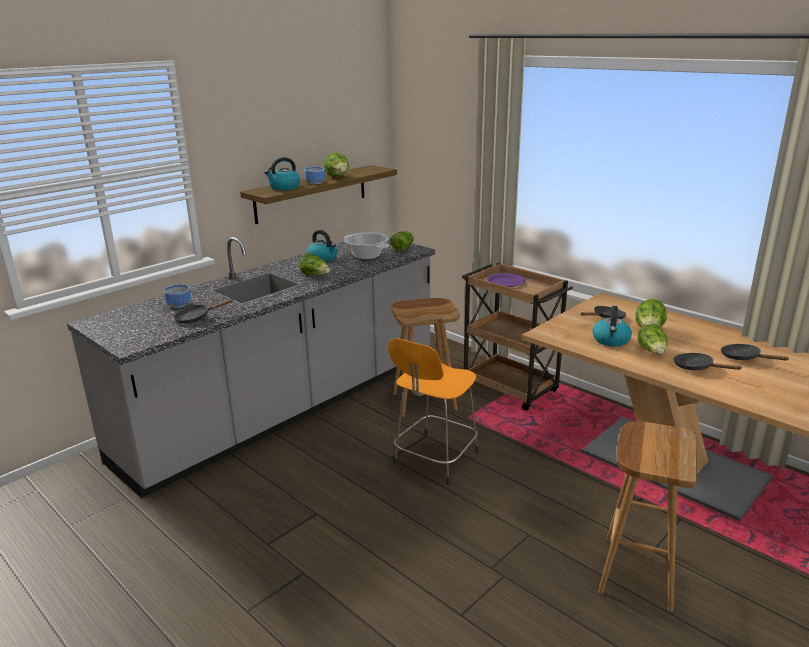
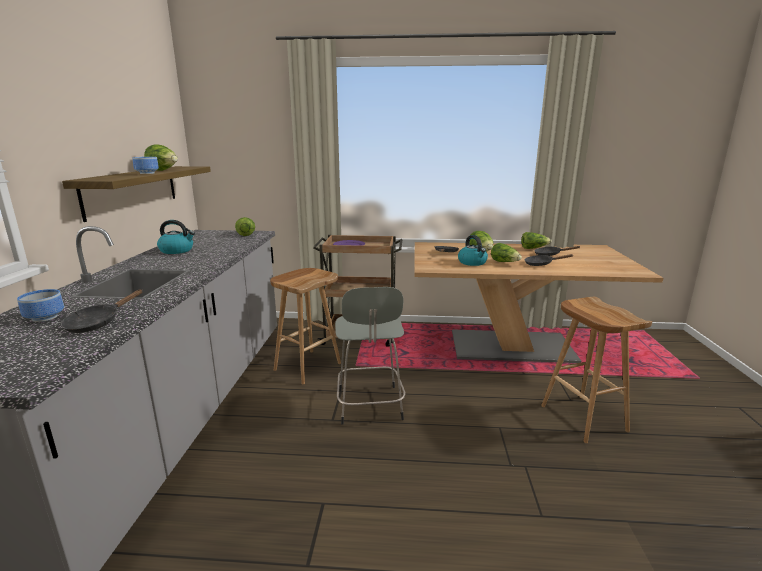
camera: 40 degrees left, 5 degrees down
(284, 187) = (117, 176): kettle -> none
(315, 275) = (193, 262): lettuce -> lettuce (533, 248)
(366, 255) = (220, 242): cooking pot -> none
(434, 460) = (369, 406): orange stool -> grey stool

